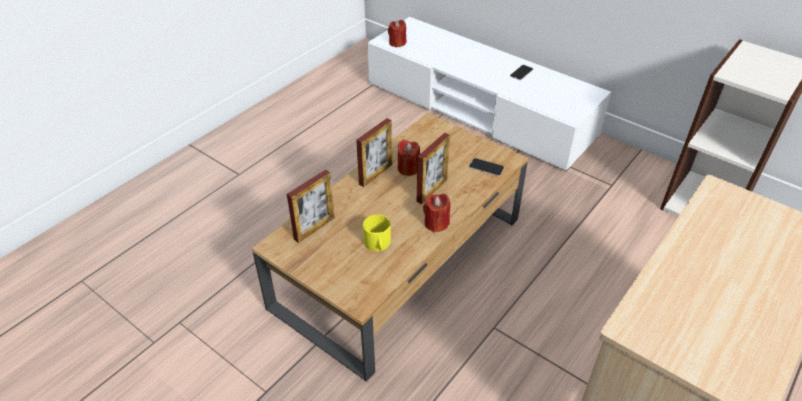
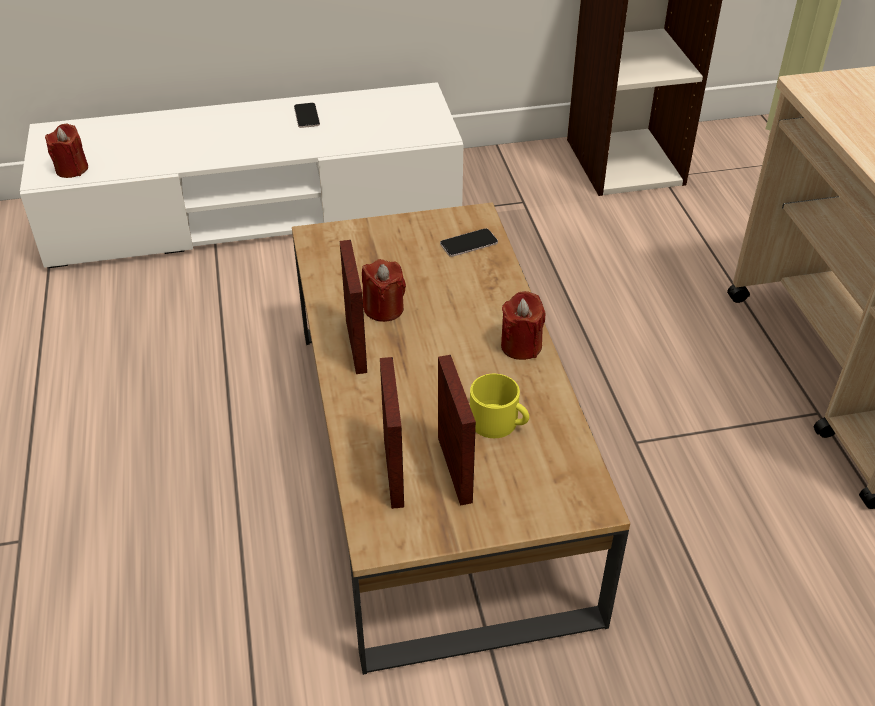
camera: 50 degrees left, 0 degrees up
(432, 190) = (453, 313): picture frame -> picture frame (454, 469)

